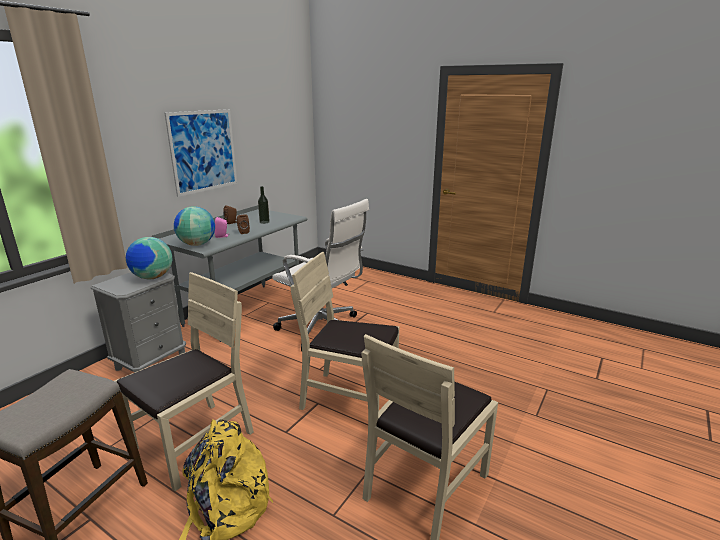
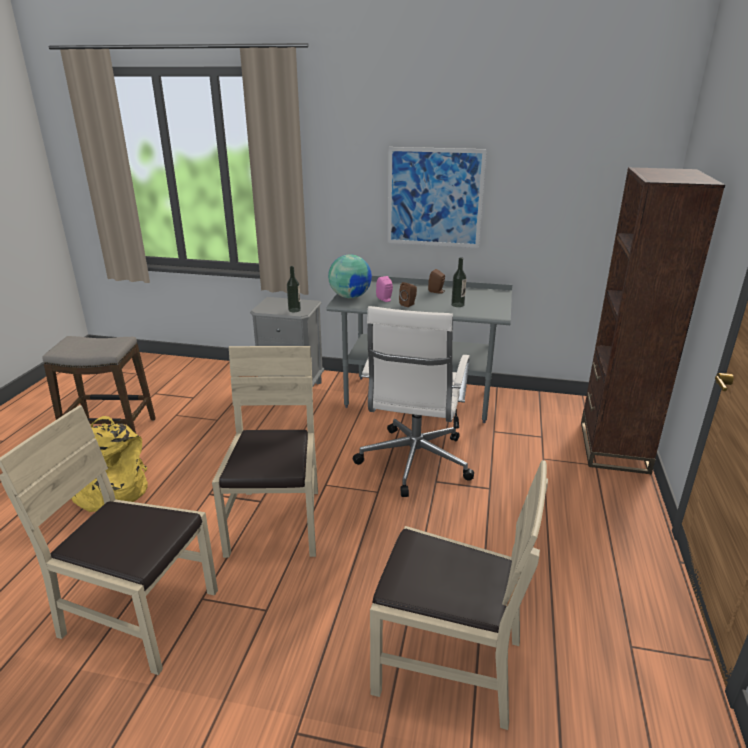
camera: 70 degrees right, 5 degrees up
(152, 277) = (294, 310): globe -> bottle
(194, 442) = (186, 449): beige chair -> beige chair (448, 663)
(356, 272) = (613, 447): none -> brown bookcase

